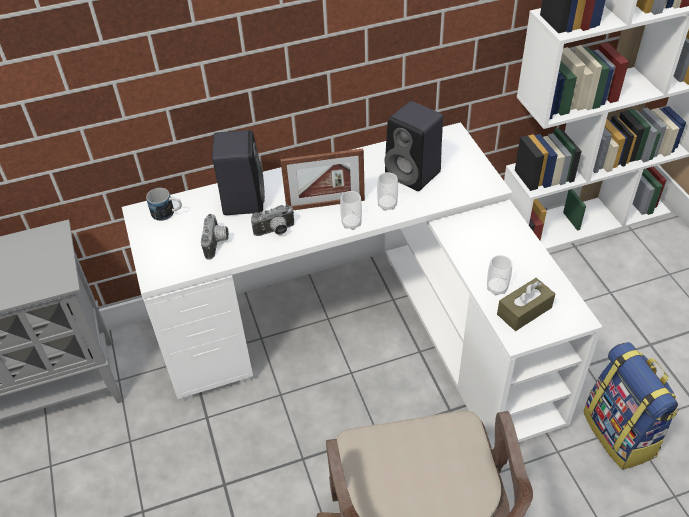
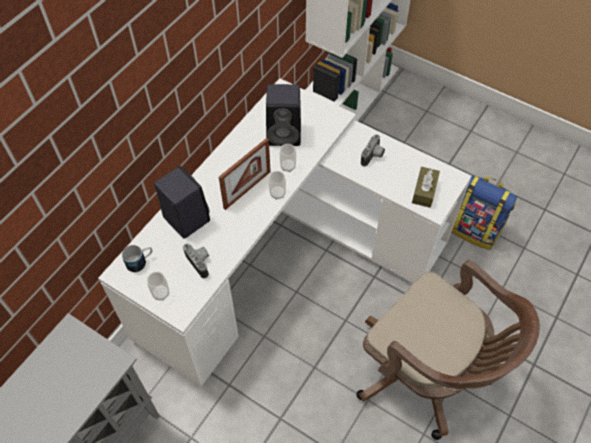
camera: 40 degrees left, 10 degrees up
(275, 231) = (232, 229): camera -> camera (373, 157)
(497, 288) = (397, 185): cup -> cup (161, 293)

